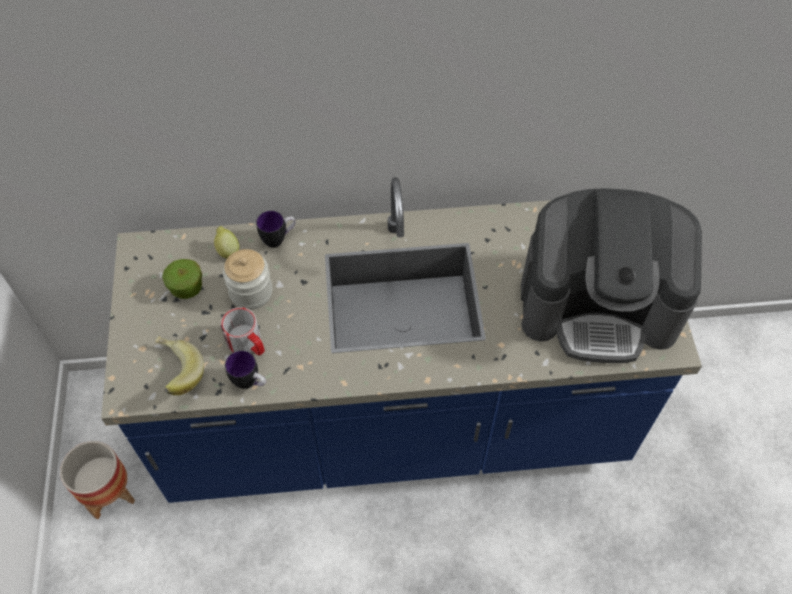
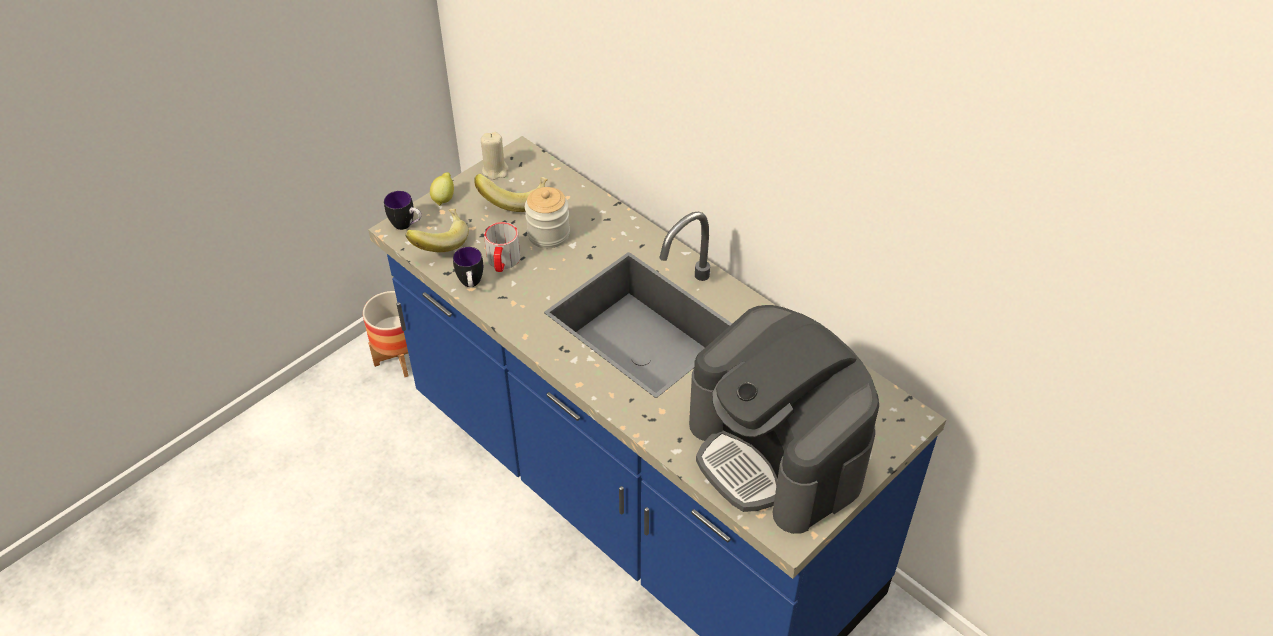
camera: 50 degrees right, 10 degrees down
(137, 278) = (495, 170): none -> beige candle
(187, 288) = (514, 200): apple -> banana
(228, 250) = (571, 198): lemon -> lemon (444, 198)
(279, 239) = (612, 218): mug -> mug (407, 225)

